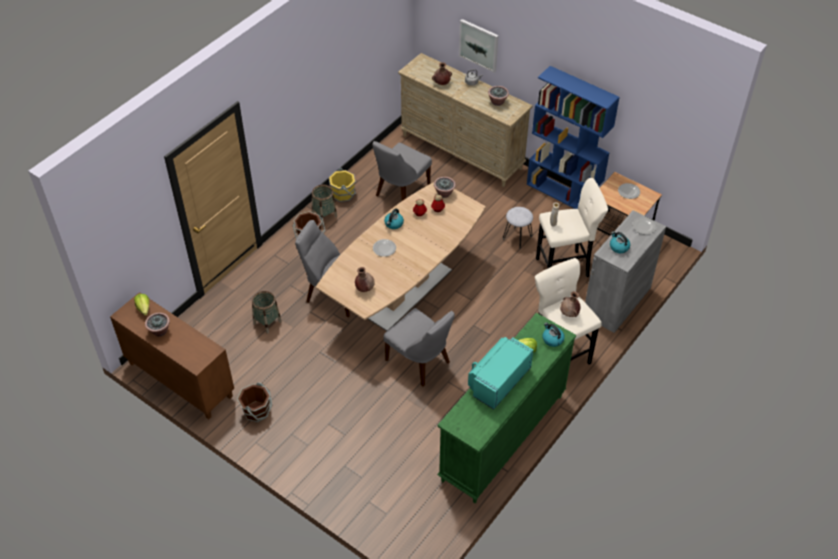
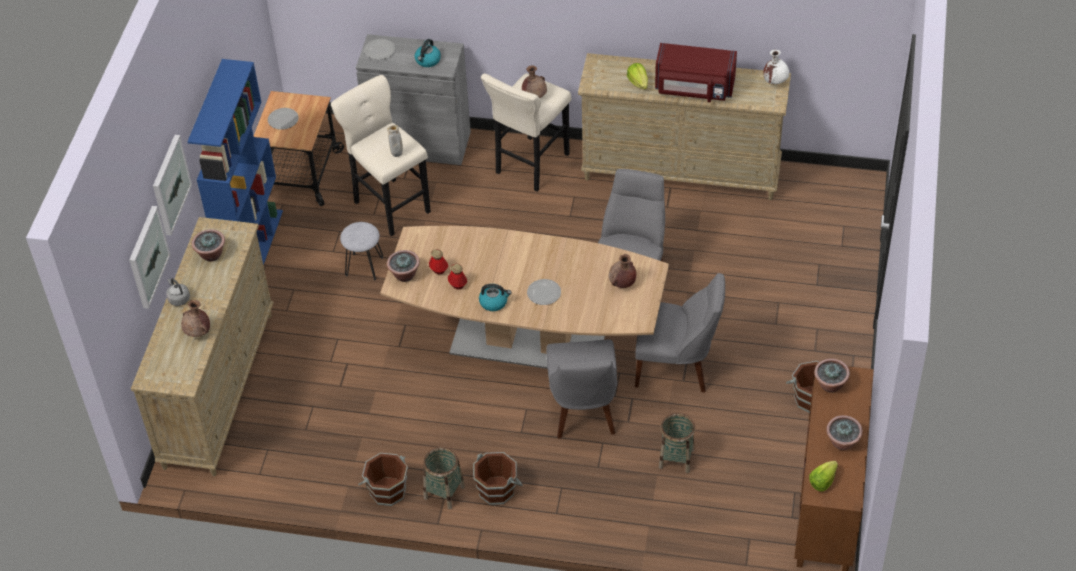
camera: 115 degrees left, 0 degrees up
(203, 346) = (830, 385): none -> potted plant
(343, 194) = (387, 490): yellow bucket -> brown bucket
(401, 191) = (344, 424): grey chair -> grey chair (677, 367)
(475, 435) = (775, 81): none -> white vase
(498, 380) = (694, 89): turquoise microwave -> red microwave
(502, 438) = (682, 172): green dresser -> beige dresser
(522, 56) = (170, 184): none -> picture
(552, 339) = (607, 68): kettle -> none

